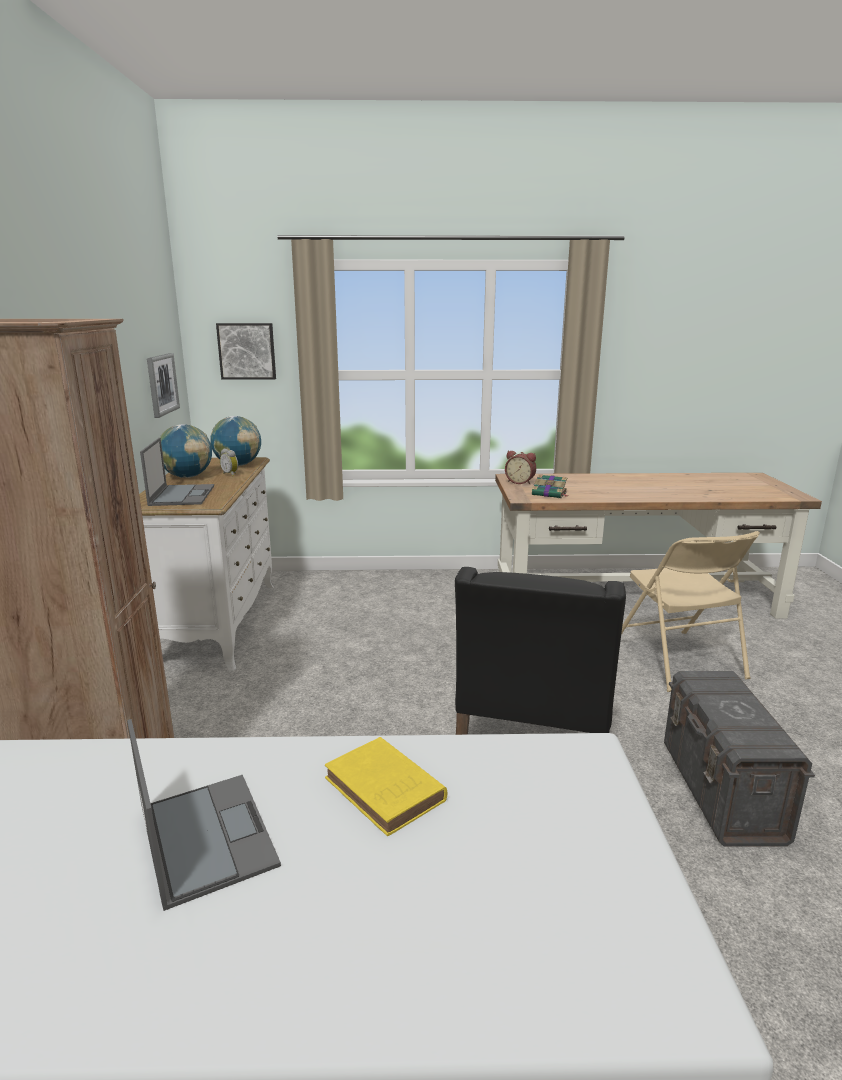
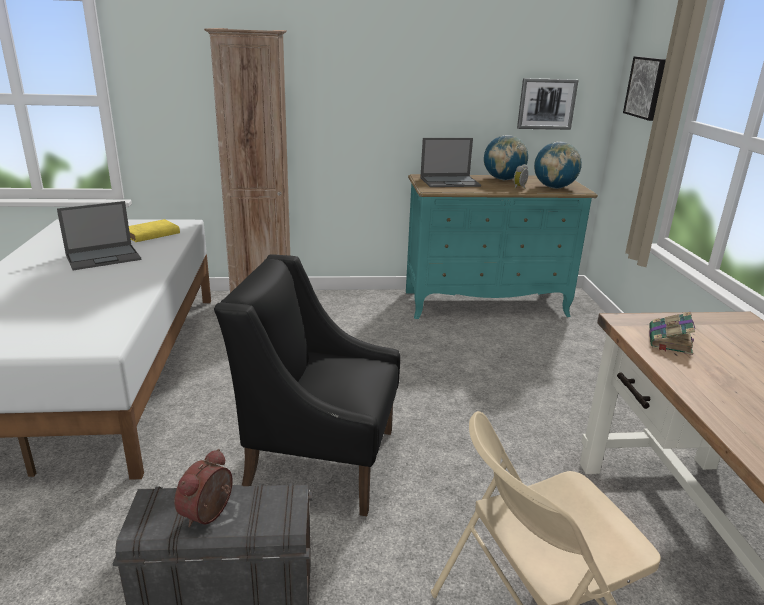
camera: 85 degrees right, 5 degrees up
(219, 623) = (486, 304): white dresser -> turquoise dresser
(386, 791) = (107, 288): yellow book -> yellow book (150, 234)
(520, 482) = (717, 325): alarm clock -> alarm clock (210, 514)

